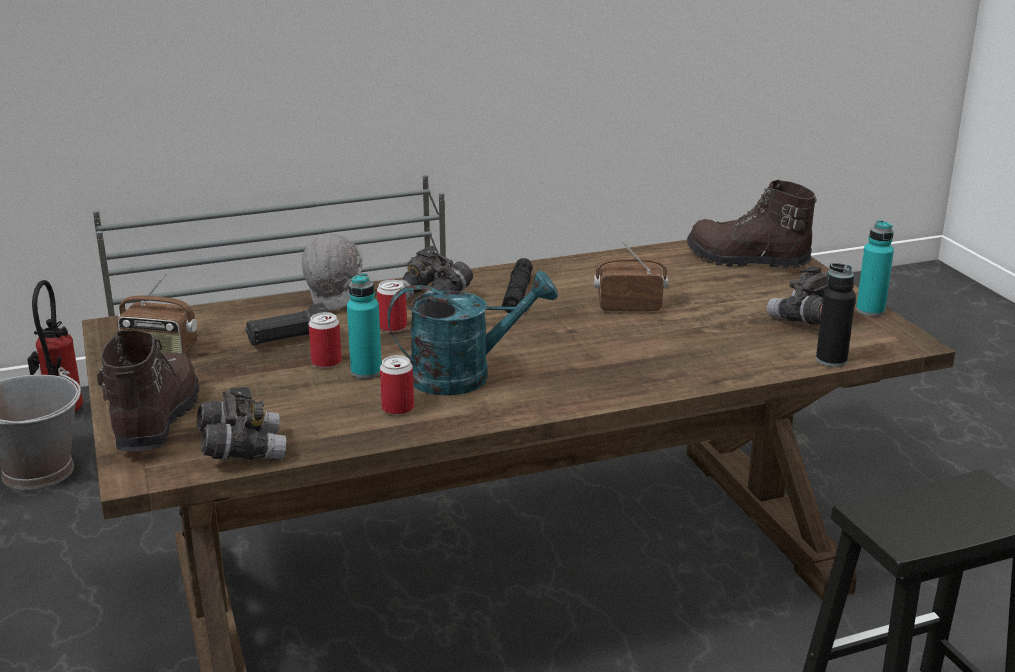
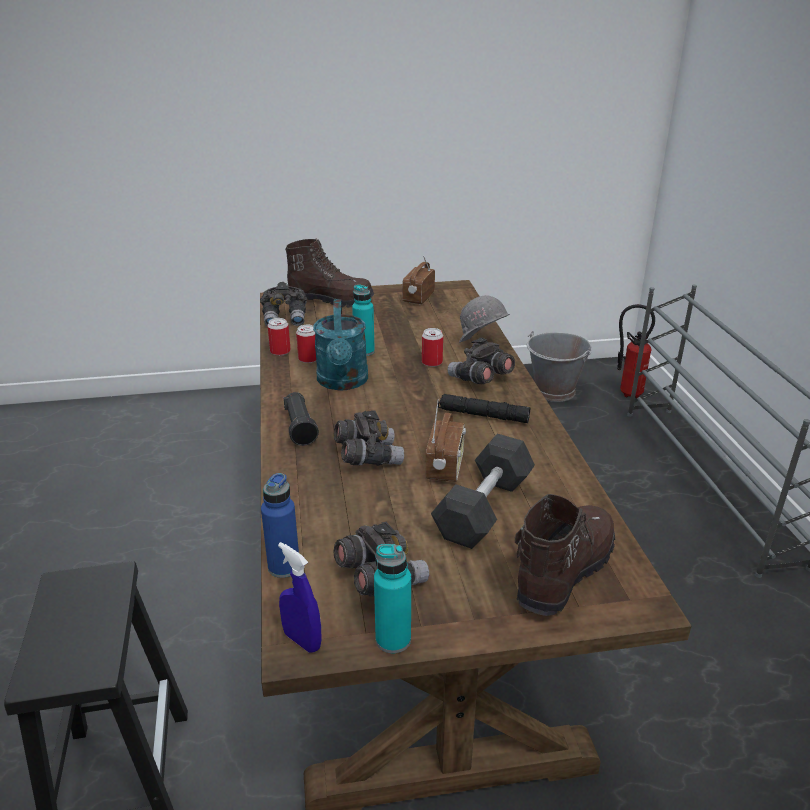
camera: 100 degrees right, 5 degrees up
(288, 341) = (419, 330): black flashlight -> black flashlight (300, 428)
(326, 362) = (383, 340): can -> can (280, 351)
(632, 343) = (368, 457): none -> grey binoculars
(684, 288) = (483, 508): none -> grey dumbbell
(831, 360) = (284, 567): black bottle -> blue bottle
(904, 341) = (302, 640): none -> blue spray bottle

